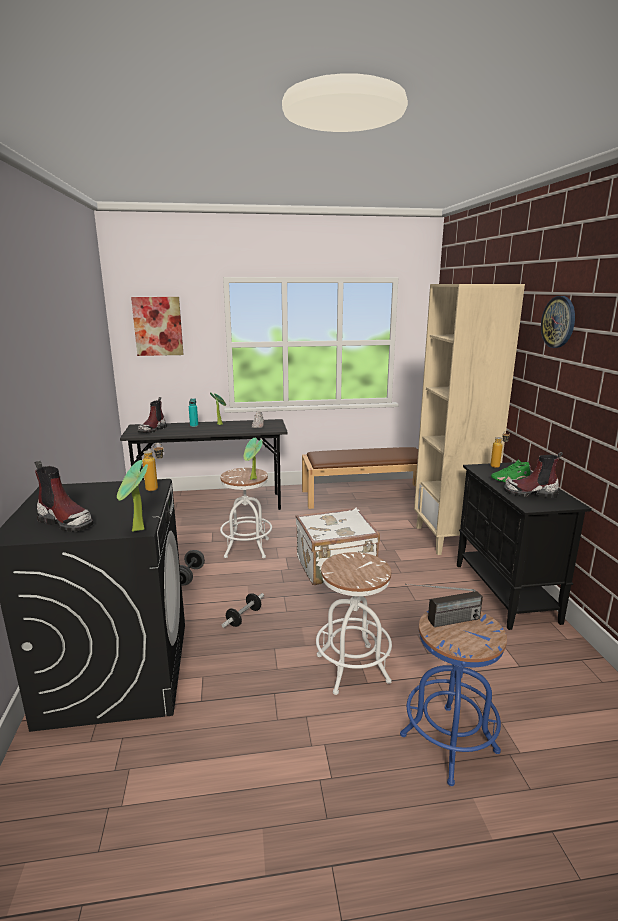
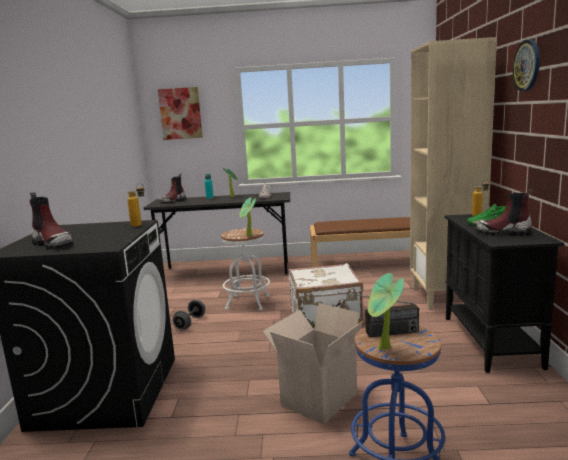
camera: 10 degrees right, 5 degrees down
(137, 531) = (106, 248): potted plant -> potted plant (384, 349)
(244, 617) = (229, 355): dumbbell -> none
(352, 668) = (318, 398): white stool -> cardboard box

